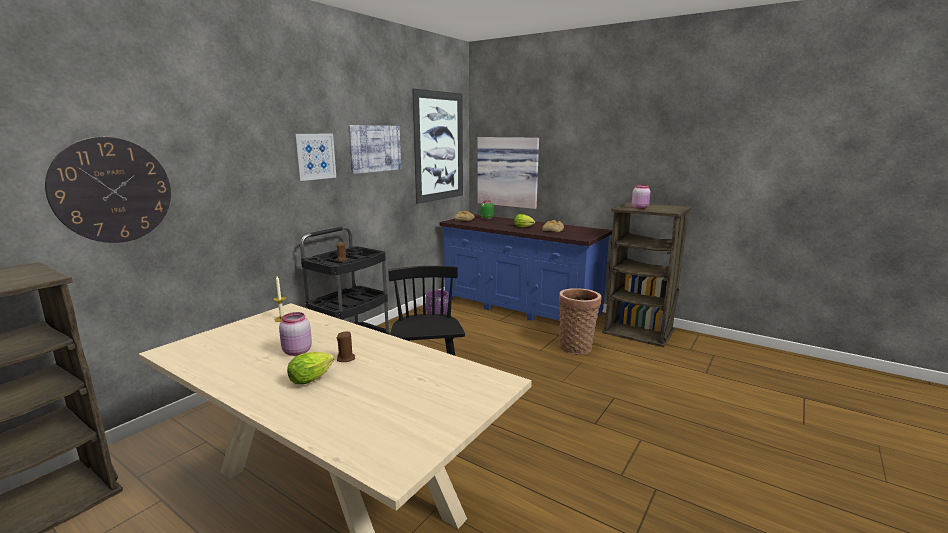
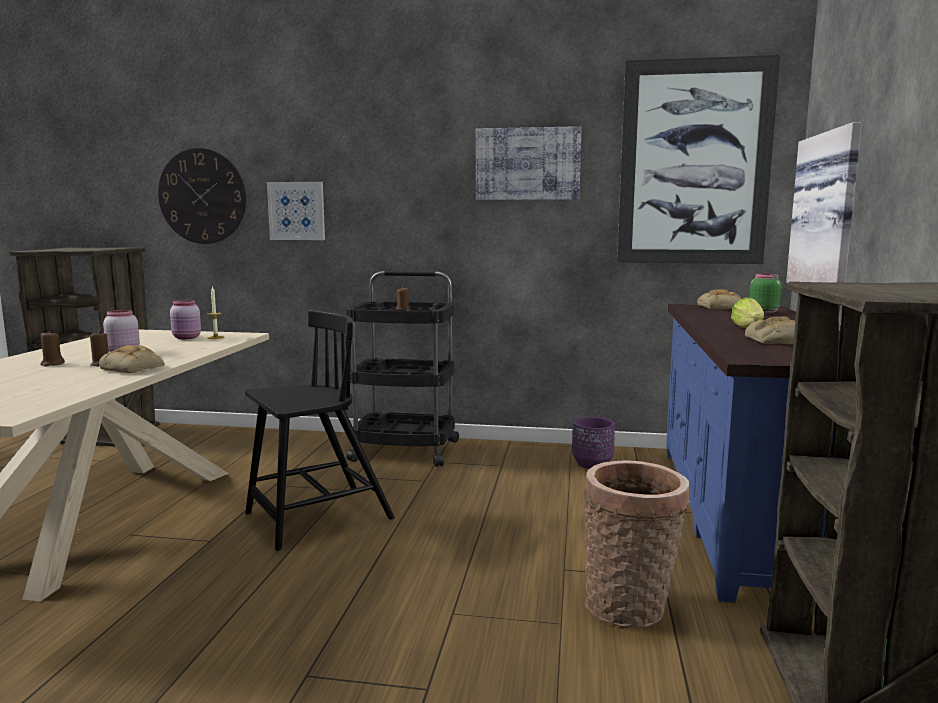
camera: 65 degrees right, 5 degrees down
(313, 378) = (52, 364): lettuce -> brown candle
(314, 156) = (417, 172): picture -> picture (296, 211)
(380, 347) = (134, 368): none -> bread
(640, 208) = (865, 287): pink jar -> pink jar (187, 338)

